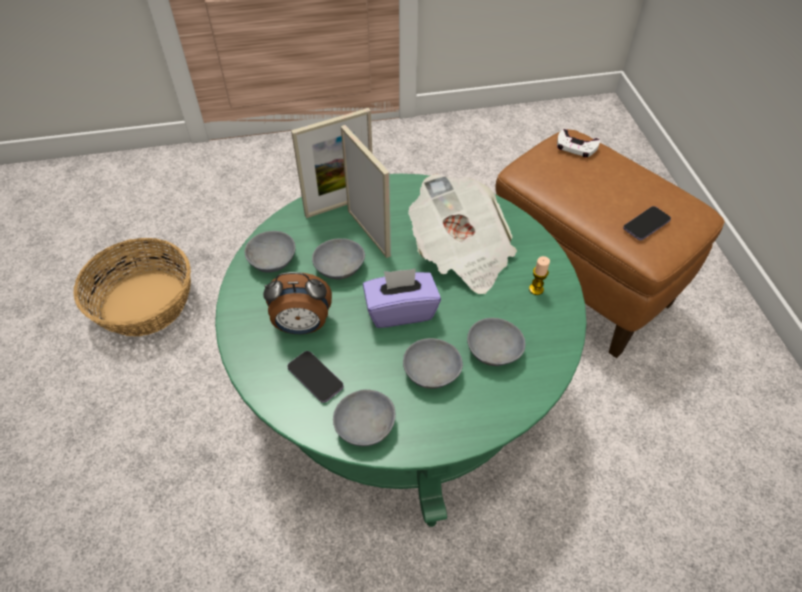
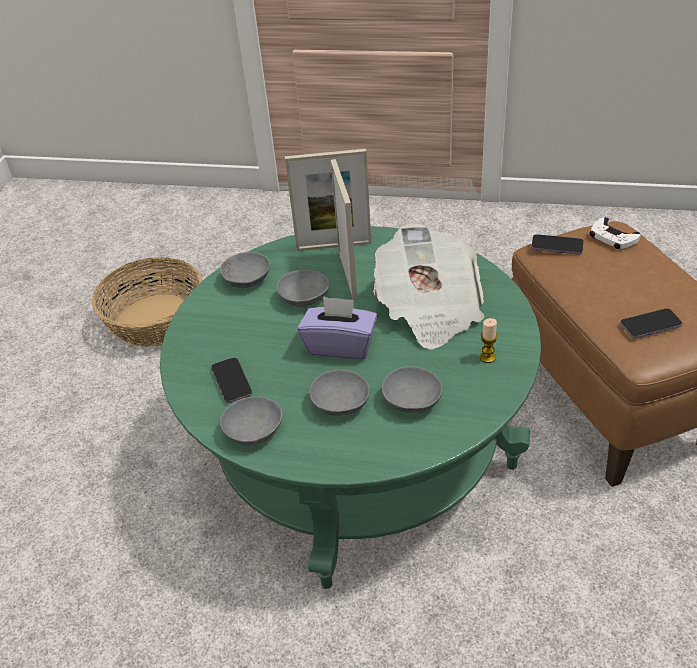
camera: 25 degrees right, 10 degrees down
(302, 326) = (243, 338): alarm clock -> none
(535, 164) = (557, 246): none -> phone

